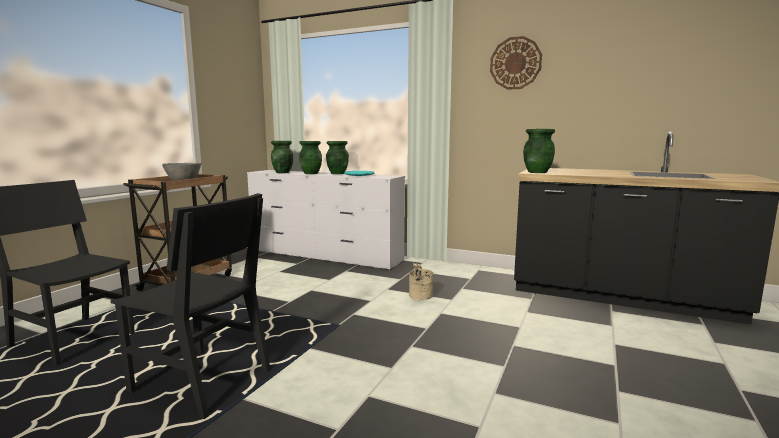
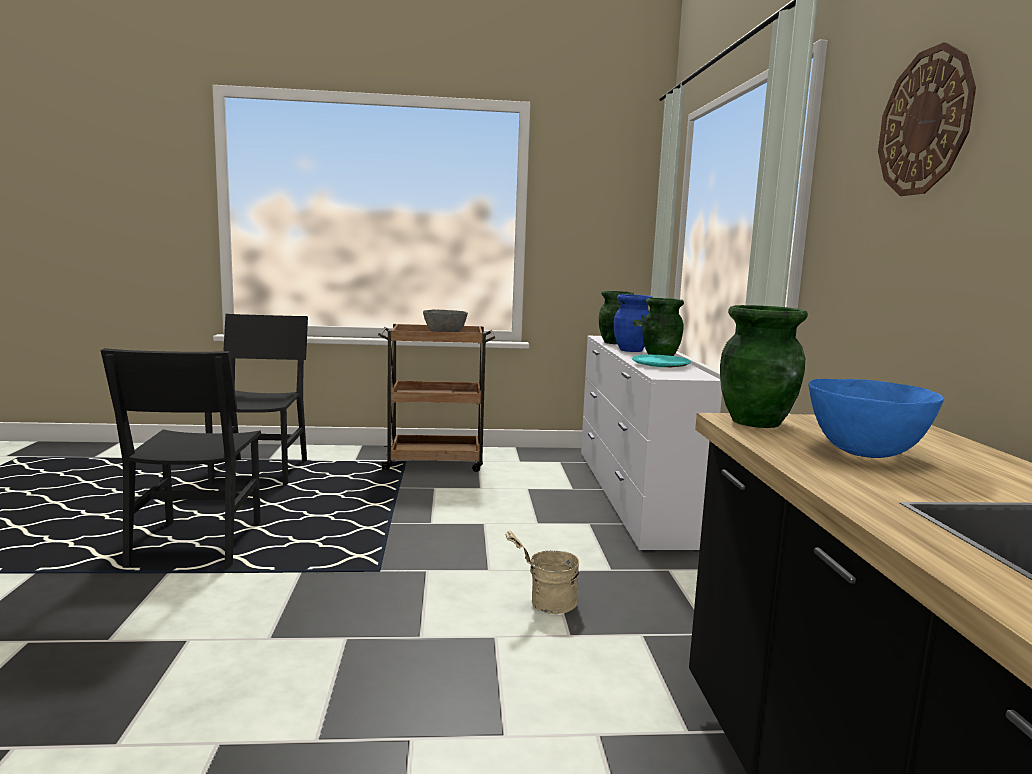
camera: 60 degrees right, 0 degrees up
(311, 173) = (631, 350): green vase -> blue vase
(581, 172) = (866, 453): none -> blue bowl

